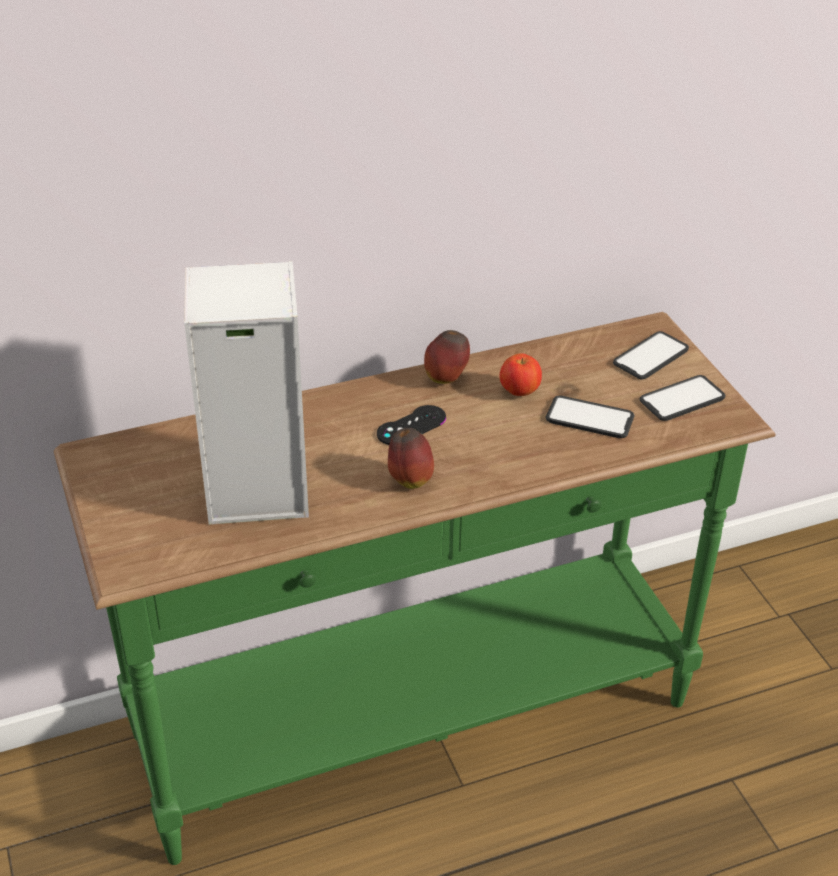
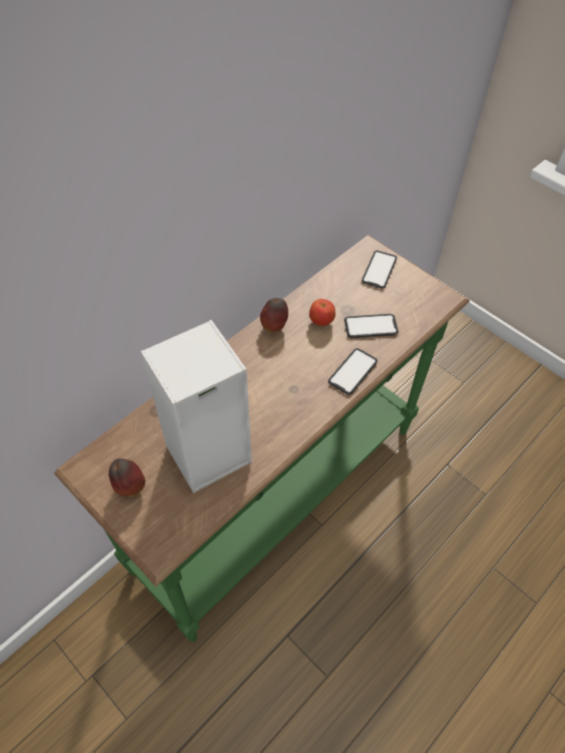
camera: 25 degrees left, 15 degrees up
(409, 480) = (295, 410): apple -> apple (129, 486)
(411, 426) = (273, 369): black game controller -> none
(682, 399) = (412, 295): phone -> phone (352, 372)

